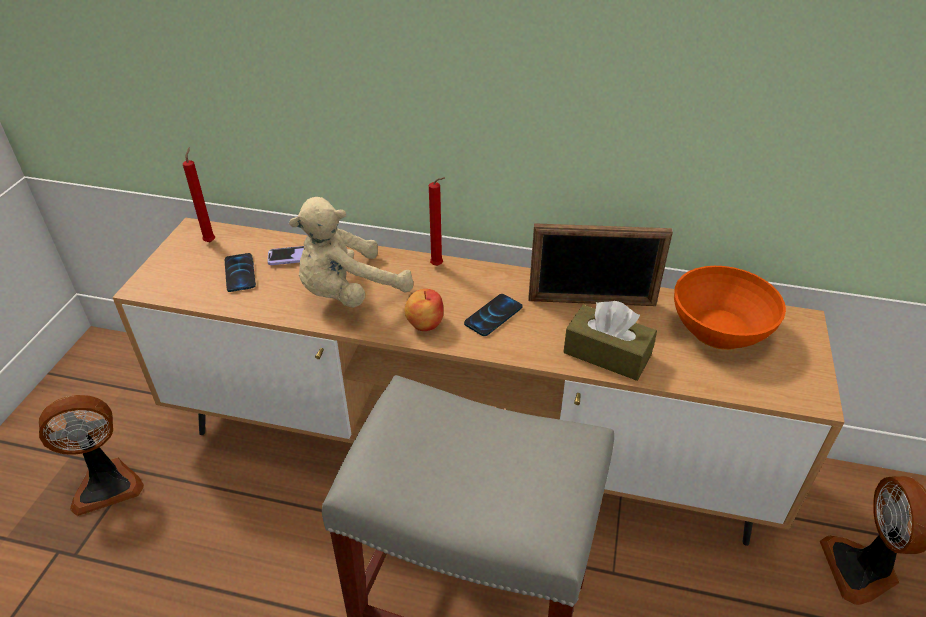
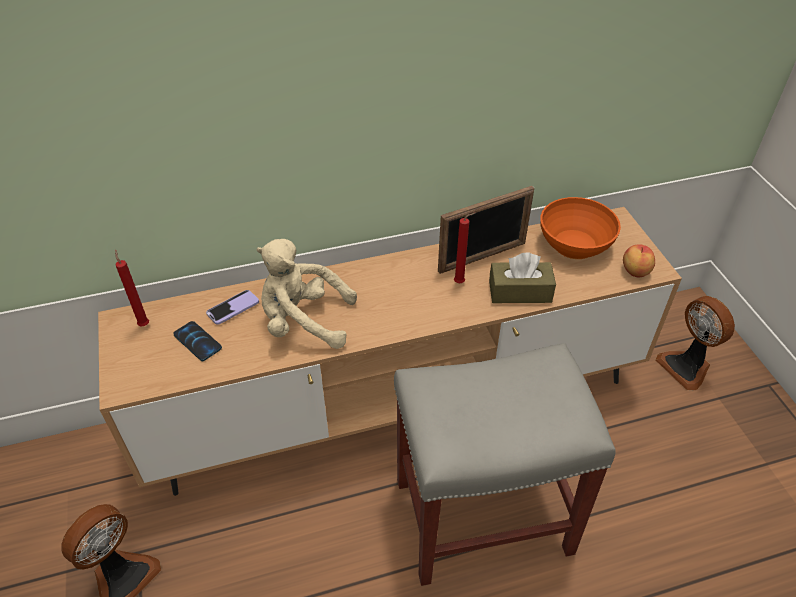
camera: 30 degrees left, 5 degrees up
(349, 293) = (303, 321): beige plush toy -> beige plush toy turned 75 degrees clockwise
(424, 323) = (381, 321): apple -> apple (634, 271)
(438, 266) = (353, 272): red candle -> red candle (461, 282)
(493, 316) = (424, 295): phone -> none

